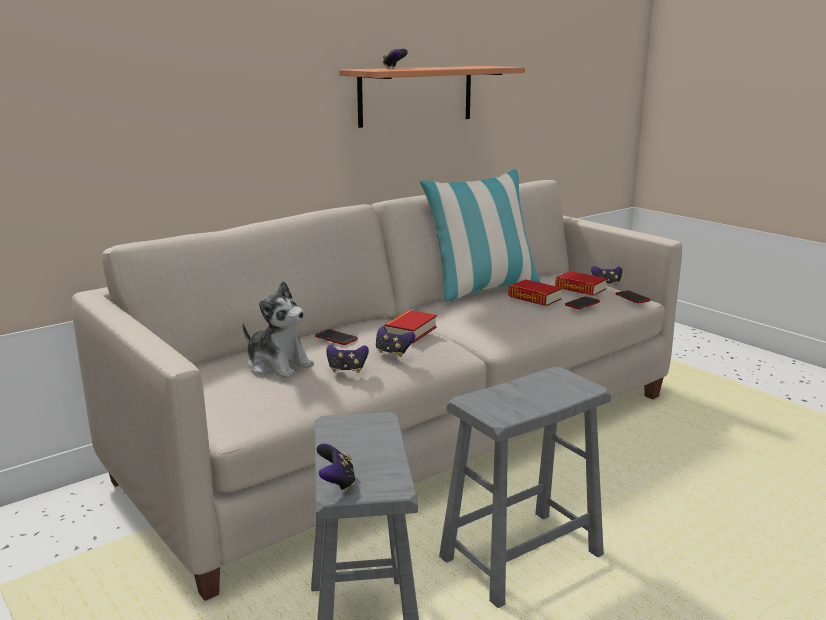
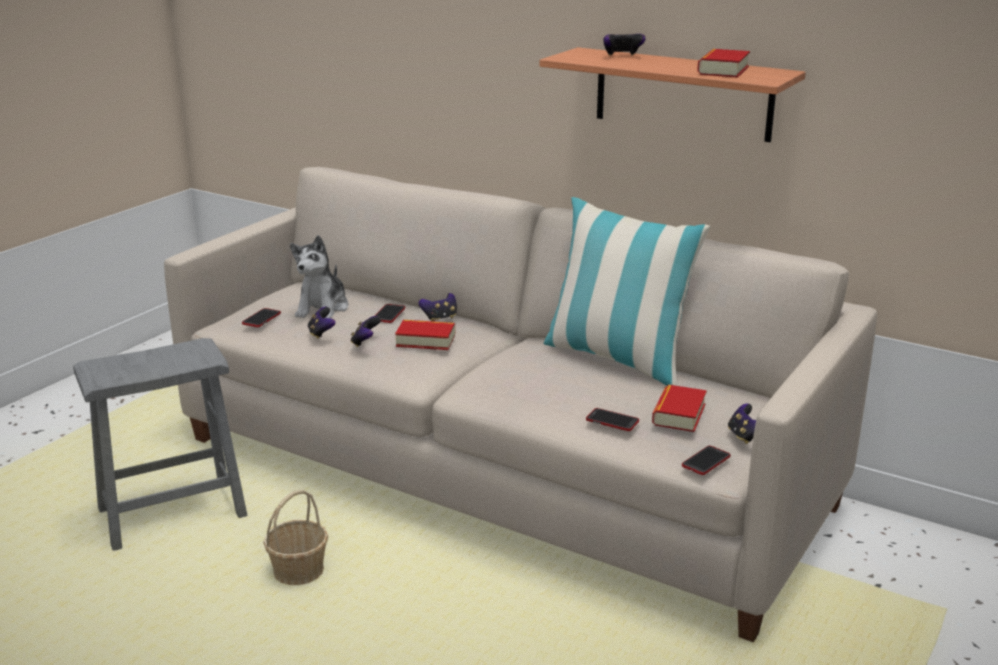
camera: 70 degrees right, 5 degrees up
(265, 397) = (261, 318): none -> phone
(336, 483) = (102, 362): game controller -> game controller (440, 318)
(520, 556) = (299, 572): grey stool -> basket
(534, 298) = (596, 387): book -> book (723, 70)

